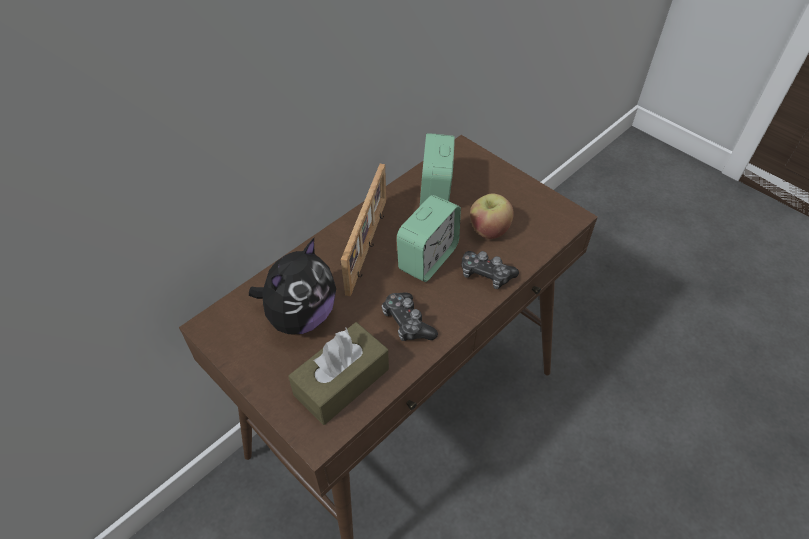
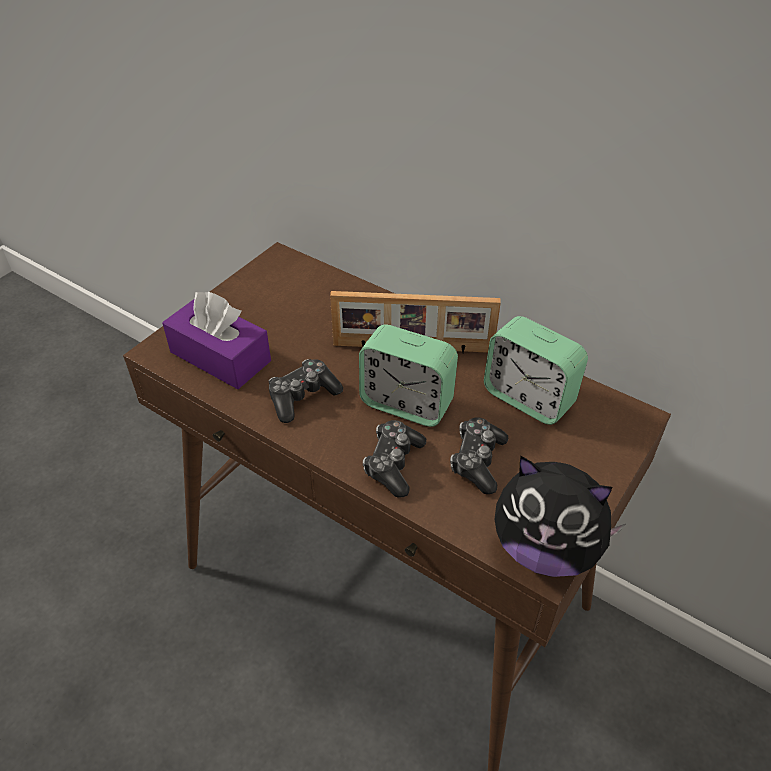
camera: 80 degrees right, 5 degrees down
(300, 316) = (300, 313): plush toy -> plush toy (545, 549)
(342, 382) = (220, 356): brown tissue box -> purple tissue box
(435, 193) = (528, 398): alarm clock -> alarm clock turned 135 degrees counterclockwise
(488, 230) = (477, 461): apple -> game controller

